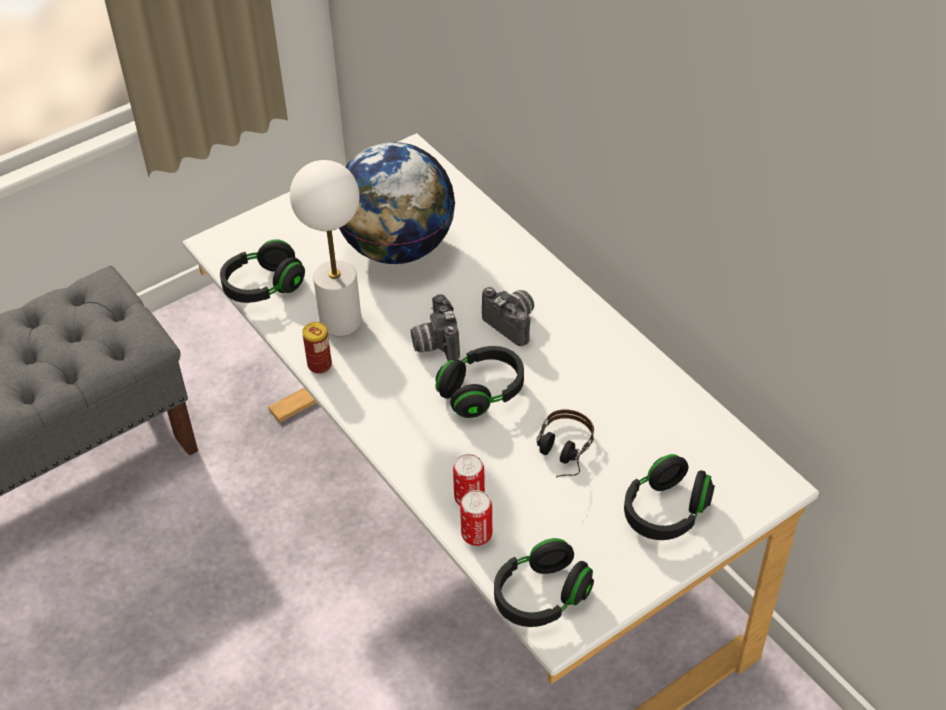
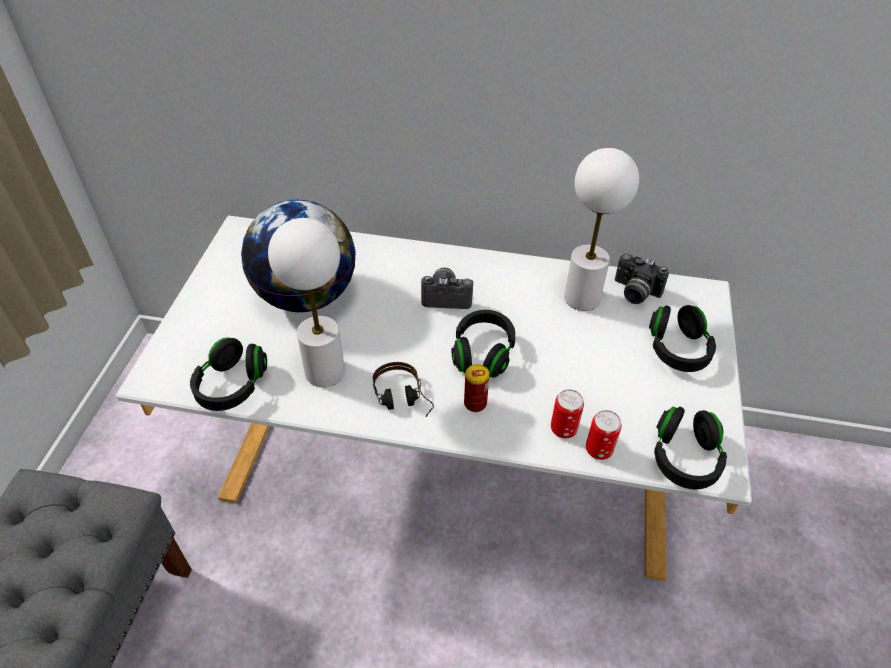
camera: 45 degrees left, 0 degrees up
(319, 365) = (347, 413): can -> can (475, 403)
(434, 343) = (411, 342): camera -> camera (634, 293)
(561, 455) = (580, 359): headphones -> headphones (403, 401)
(638, 405) = (582, 298): none -> white table lamp

